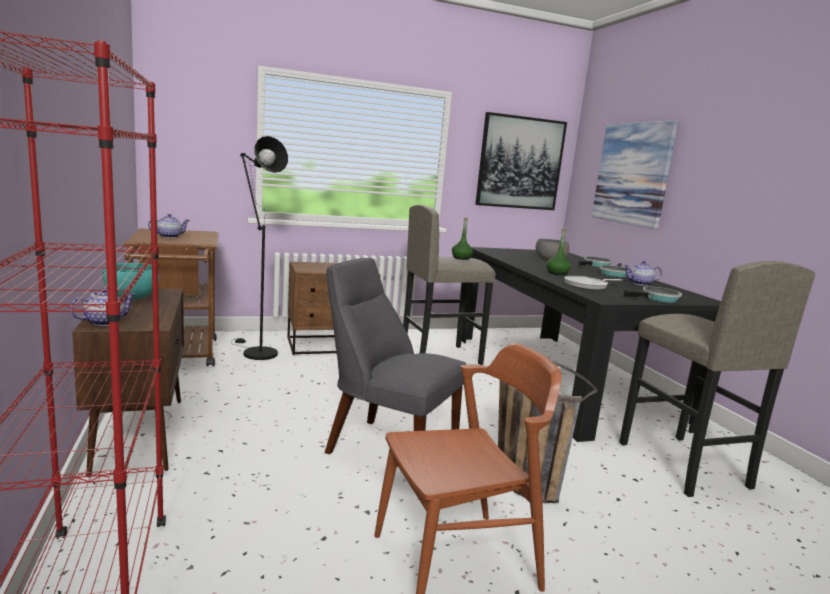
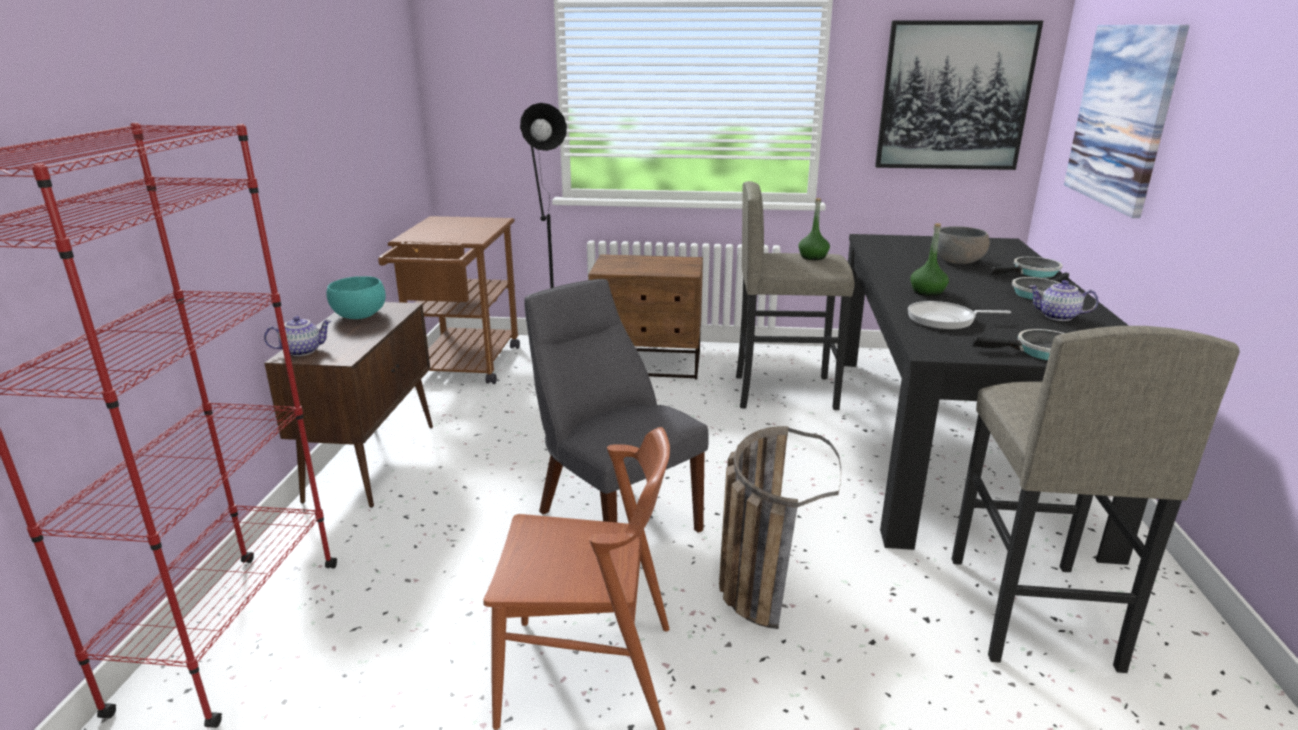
camera: 25 degrees right, 10 degrees up
(169, 236) = (446, 230): teapot -> none

